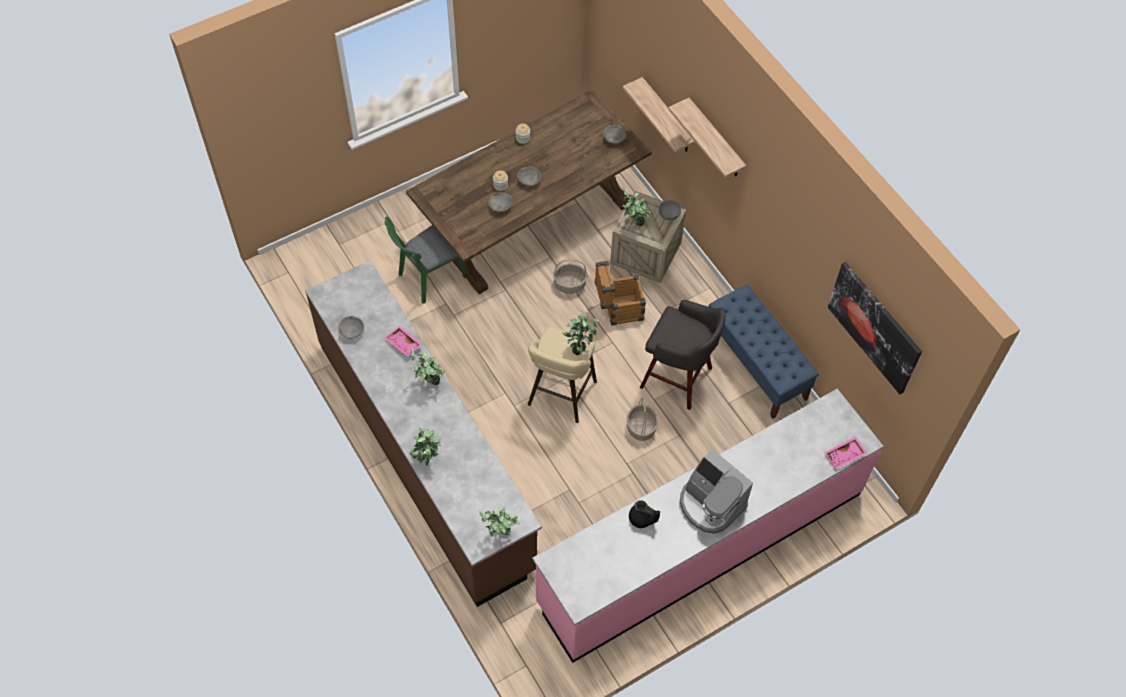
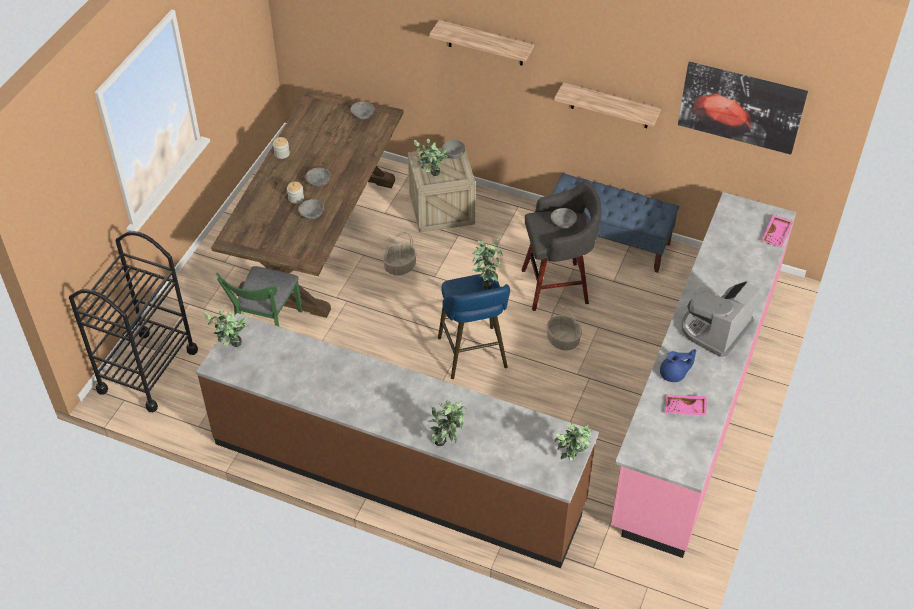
camera: 35 degrees left, 10 degrees down
(321, 258) = (148, 370): none -> black cart
(351, 331) = (275, 379): grey bowl -> grey bowl (562, 223)
(403, 344) = (334, 362): pink tray -> pink tray (684, 409)
(429, 383) = (389, 379): potted plant -> potted plant (232, 348)
(560, 396) = (473, 356): beige stool -> blue stool
(618, 310) = (459, 263): crate -> none
(642, 519) = (674, 374): black teapot -> blue teapot
(667, 117) = (412, 62): shelf -> shelf (610, 106)
(710, 504) = (715, 329): coffee machine -> coffee machine turned 120 degrees clockwise

